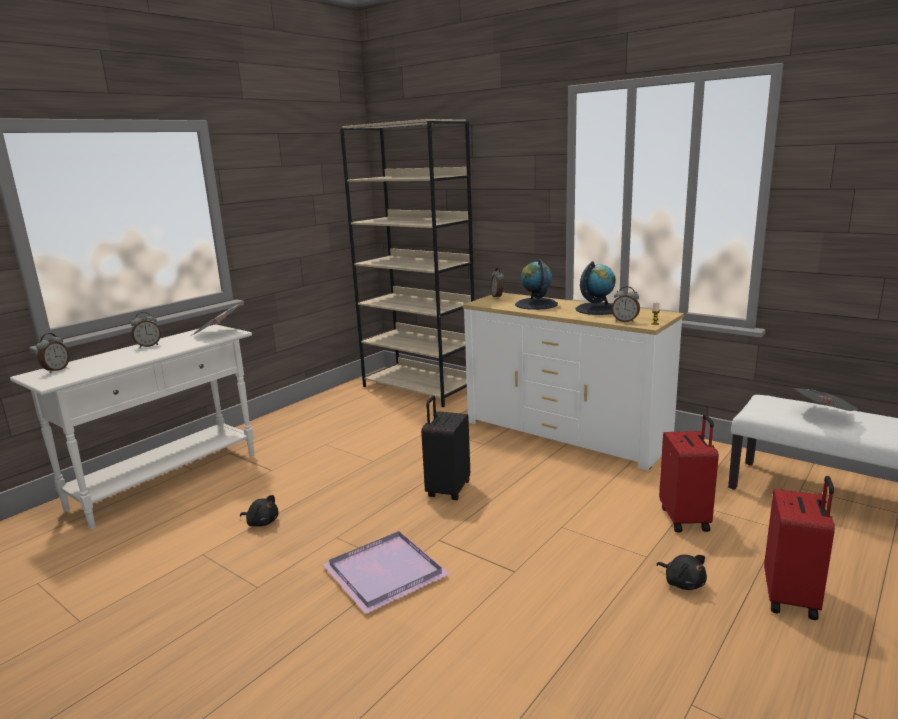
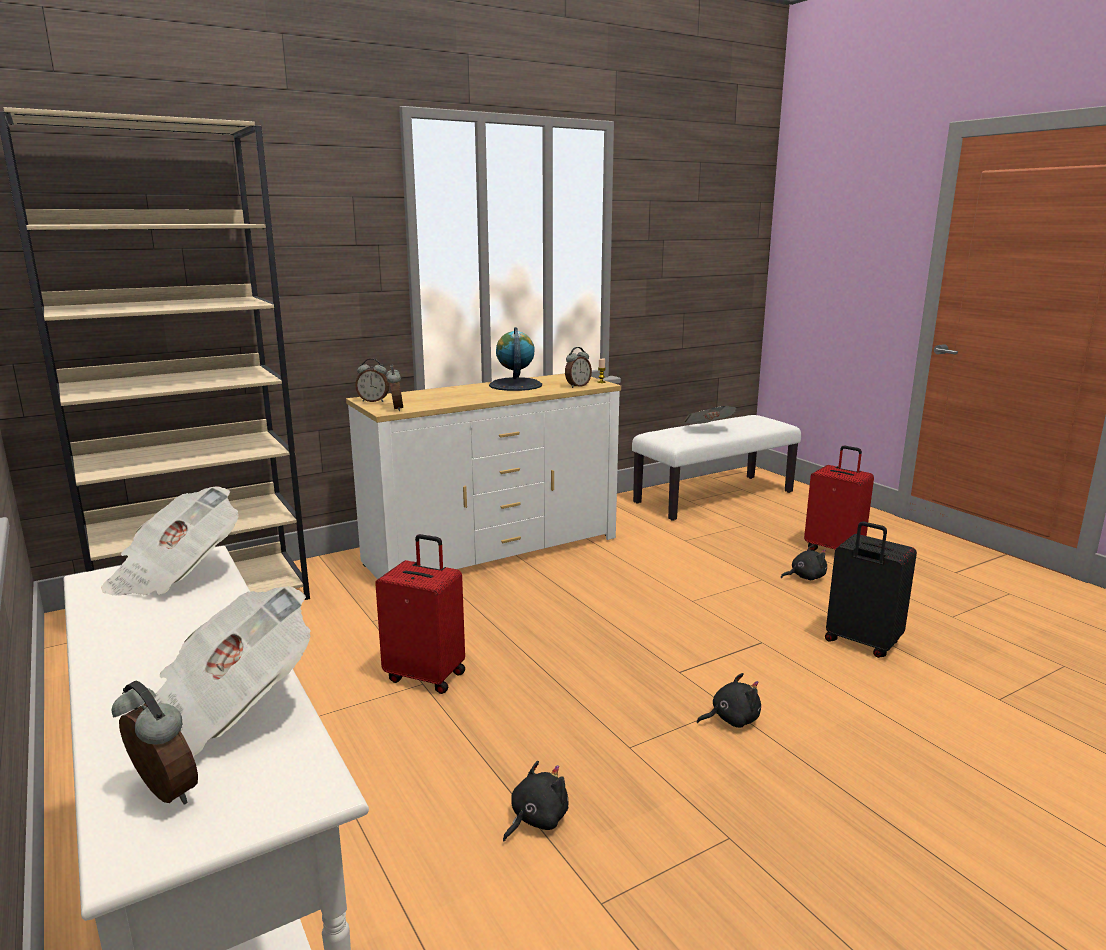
camera: 70 degrees left, 0 degrees up
(104, 364) = (225, 709): none -> newspaper
(148, 346) = (131, 652): alarm clock -> alarm clock (395, 408)
(386, 571) = (731, 719): purple tray -> black plush toy
(447, 490) = (564, 644): black suitcase -> black suitcase (861, 643)
(536, 304) = (448, 396): globe -> none
(686, 519) = (710, 549): red suitcase -> red suitcase (426, 675)

